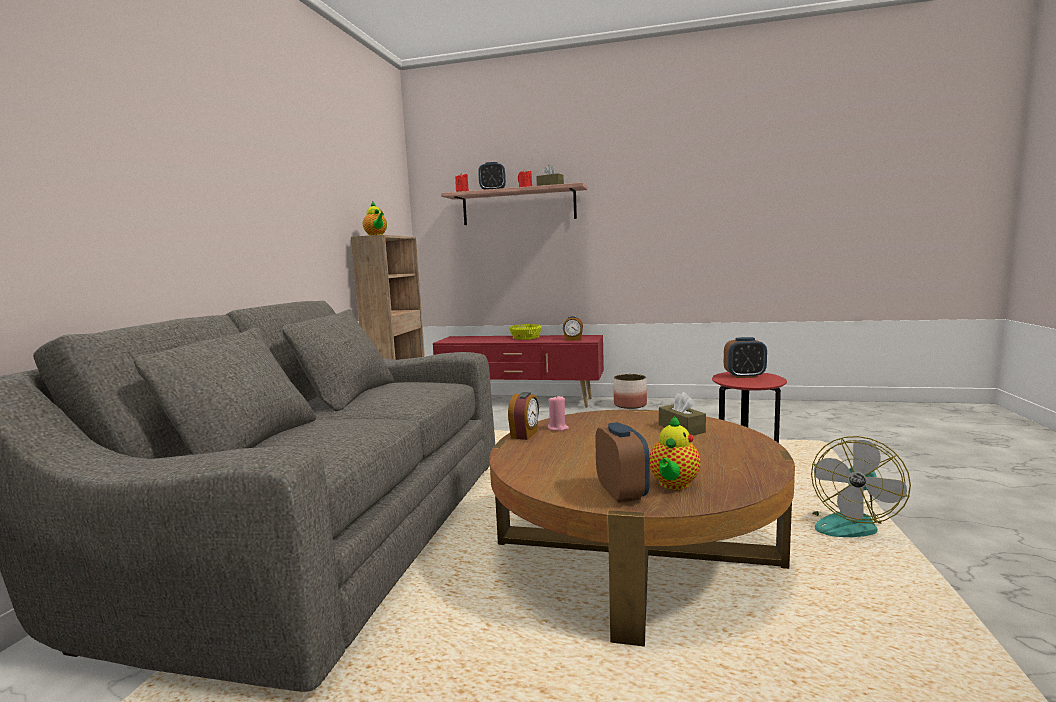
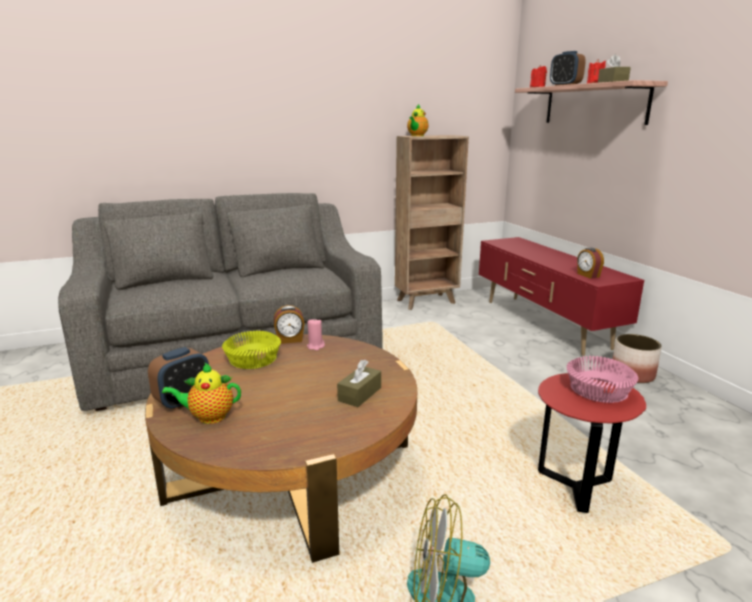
camera: 55 degrees right, 10 degrees up
(525, 338) = (560, 258): yellow bowl -> yellow bowl (252, 359)
(744, 376) = (599, 390): alarm clock -> pink bowl

